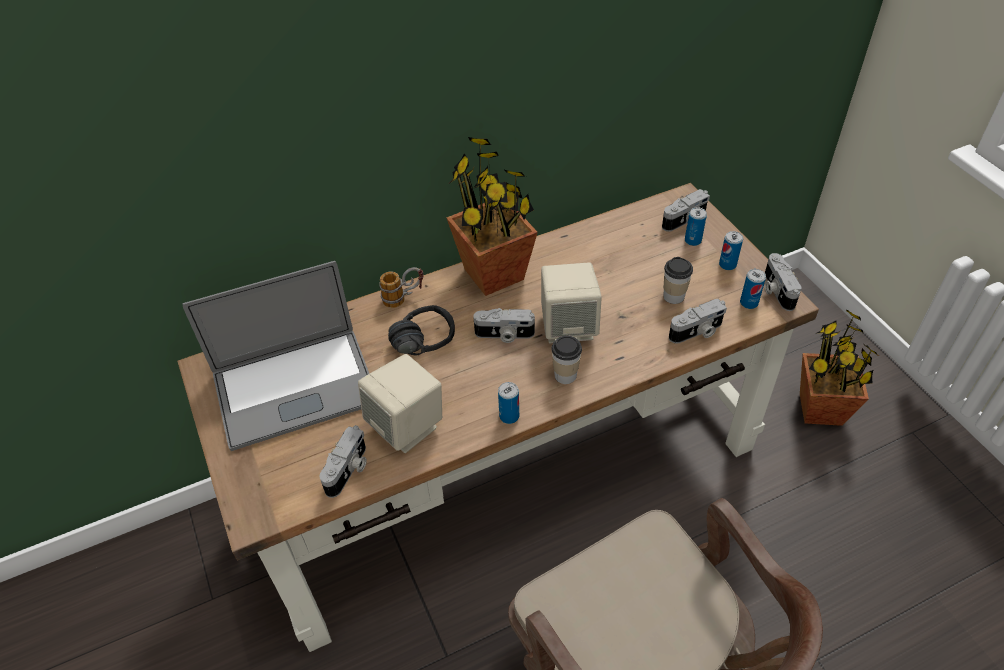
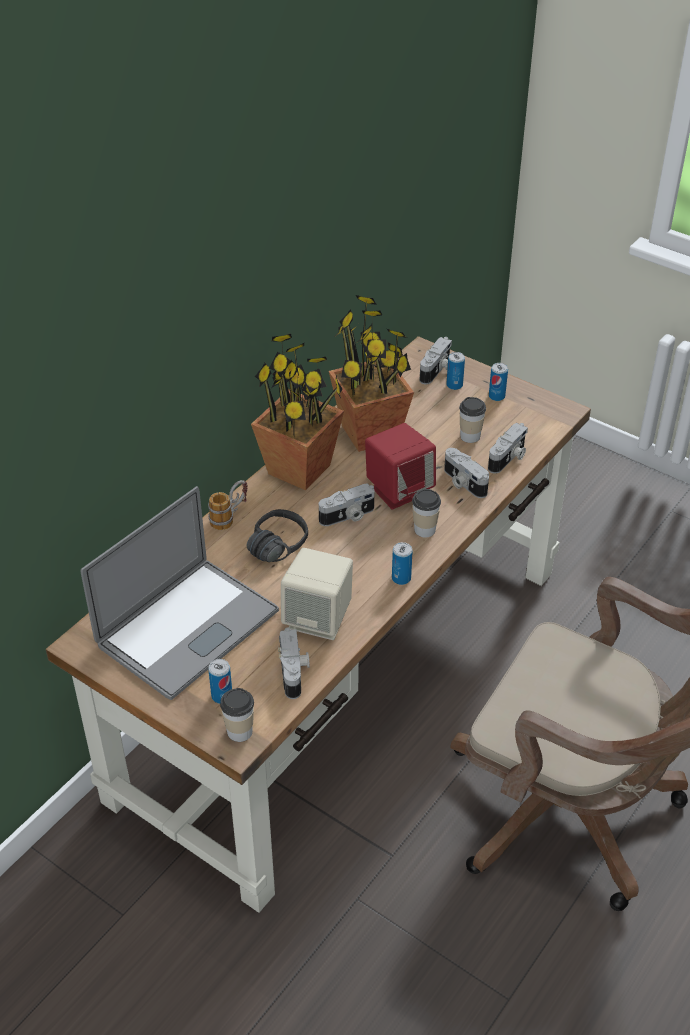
camera: 30 degrees left, 5 degrees down
(261, 508) = (239, 731): none -> cup
(569, 326) = (399, 490): beige speaker -> red speaker
(749, 303) = (534, 421): can -> can (222, 696)
(776, 290) = (549, 404): camera -> camera (463, 483)
(821, 409) = (588, 519): potted plant -> potted plant (370, 433)

